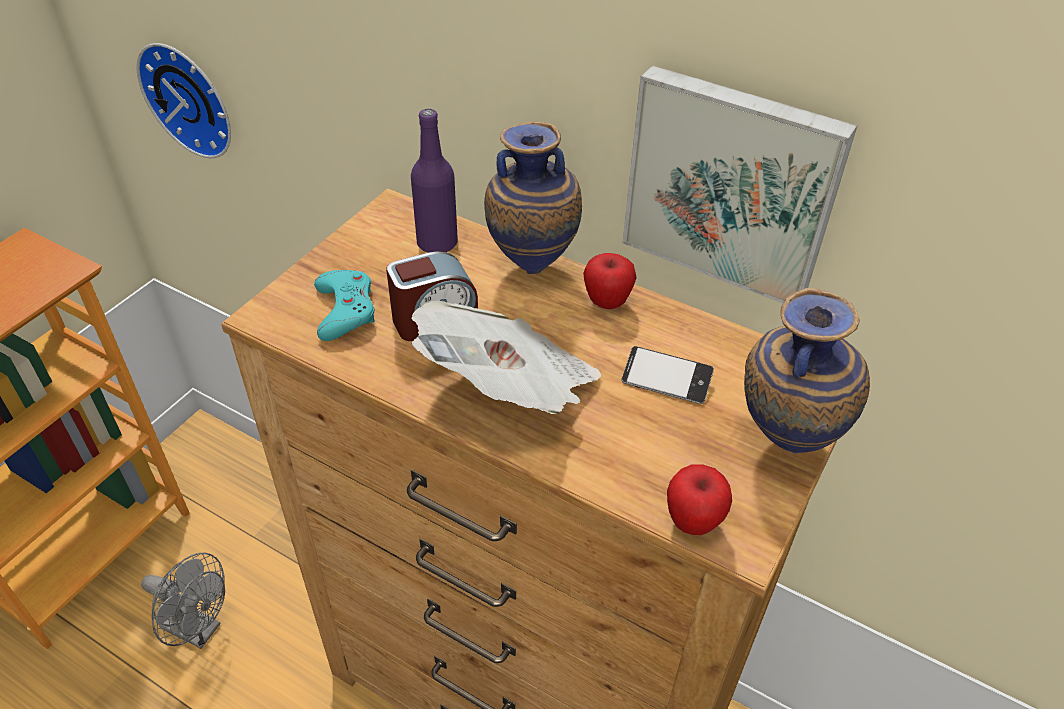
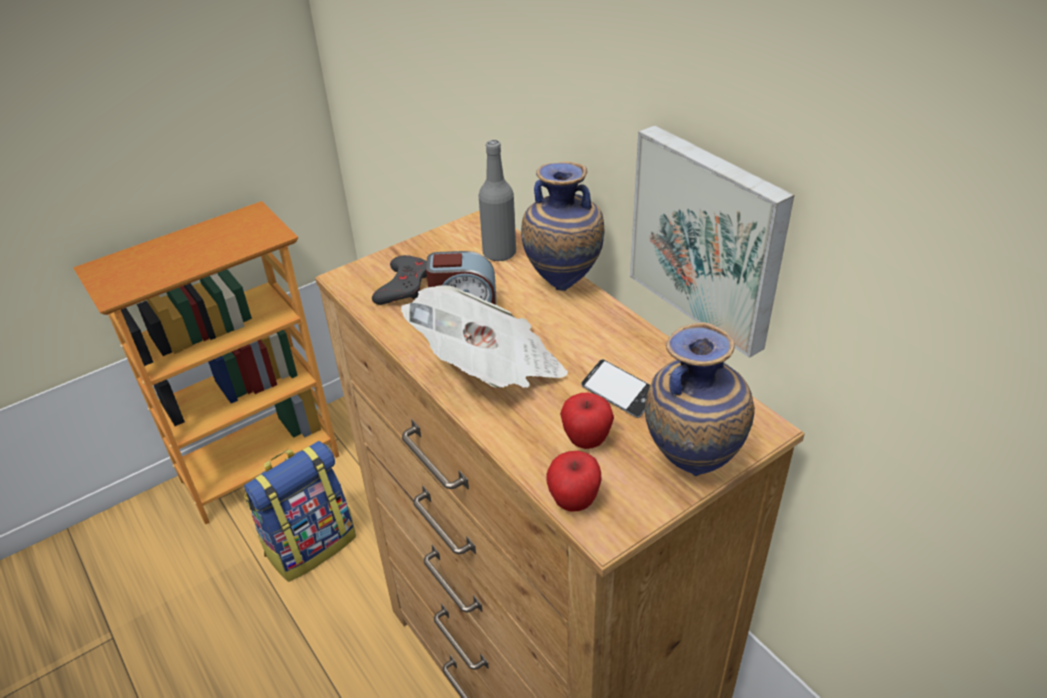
camera: 25 degrees right, 5 degrees down
(191, 98) = (383, 120): wall clock -> none
(199, 629) = (311, 544): grey fan -> backpack
(345, 310) = (403, 286): turquoise game controller -> grey game controller
(437, 243) = (499, 253): purple bottle -> grey bottle
(607, 302) = (607, 324): apple -> apple (586, 440)

